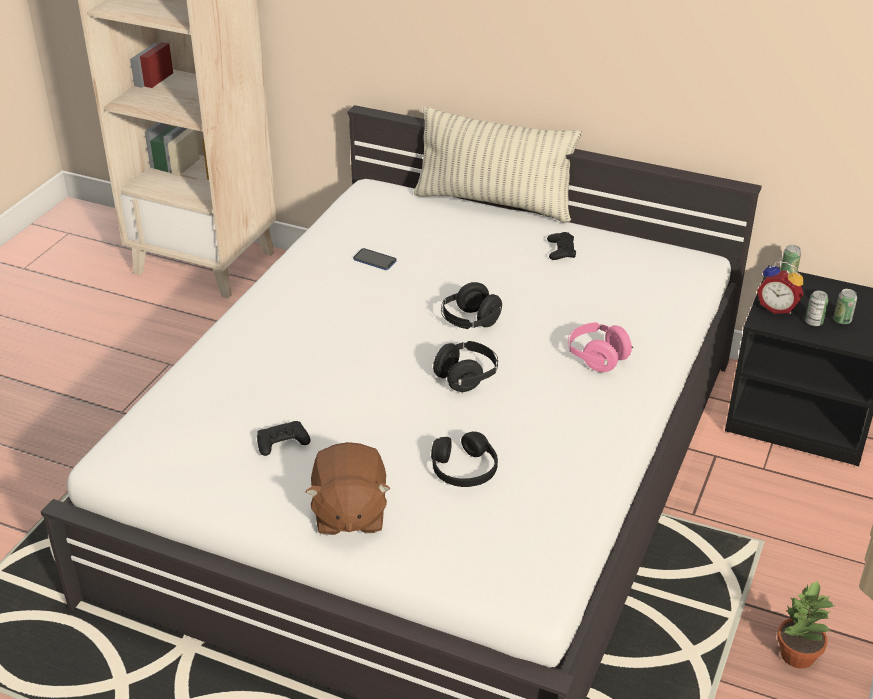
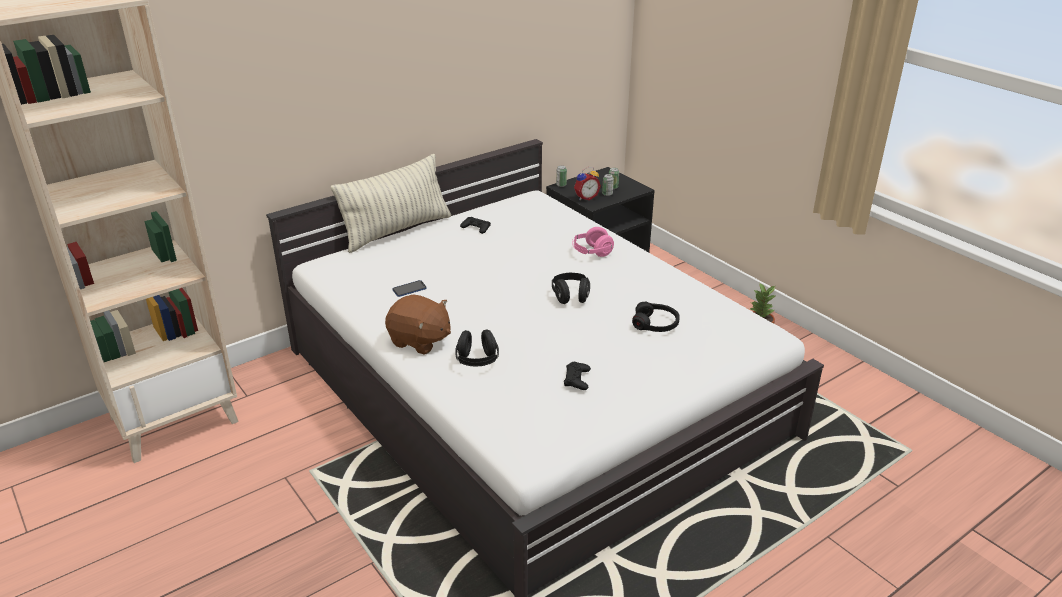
camera: 60 degrees left, 5 degrees down
(349, 513) = (665, 375): brown plush toy -> brown plush toy (419, 341)
(470, 322) = (516, 278): black headphones -> black headphones (477, 361)

